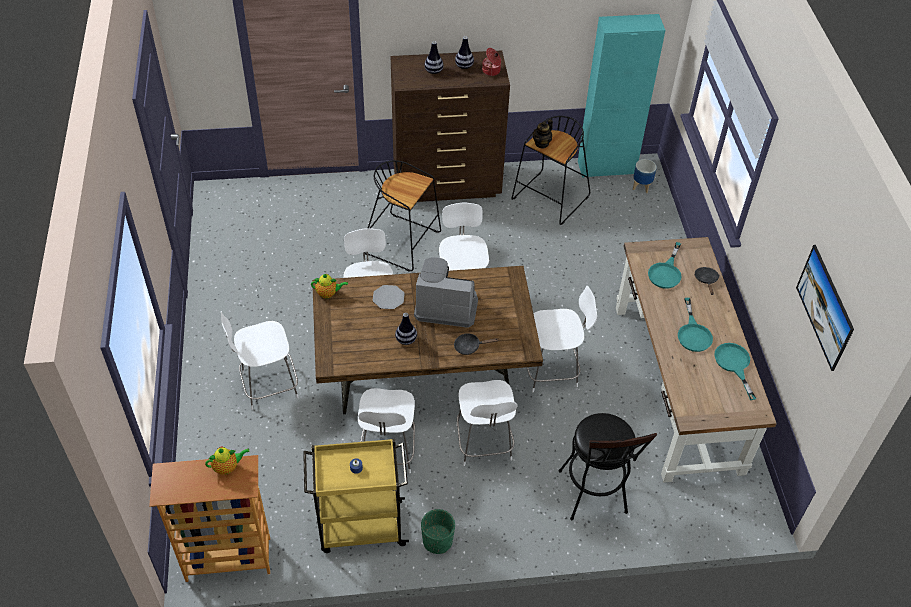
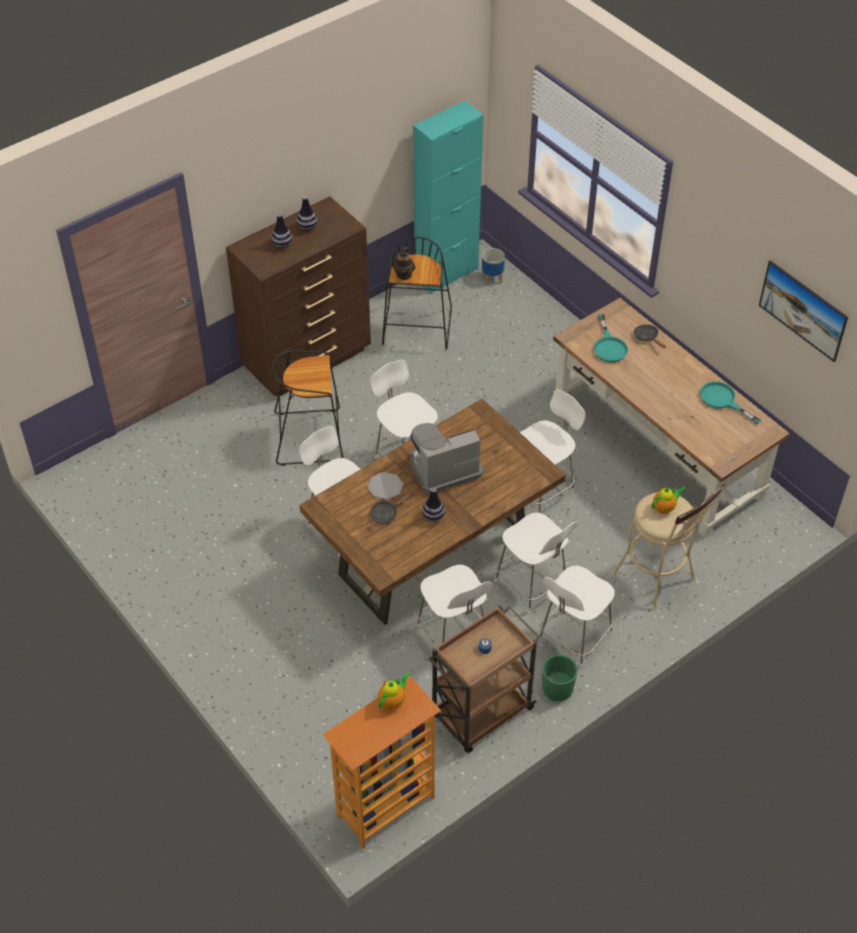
camera: 30 degrees left, 0 degrees up
(267, 386) = (290, 636): white chair -> white chair (573, 639)
(328, 293) = (326, 510): teapot -> teapot (665, 507)
(360, 527) = (481, 714): yellow cart -> brown cart
(470, 346) = (494, 494): black frying pan -> black frying pan (386, 514)
(491, 71) = (337, 221): cooking pot -> none
(594, 497) = (659, 580): black stool -> beige stool
(693, 333) = (671, 389): turquoise frying pan -> none

